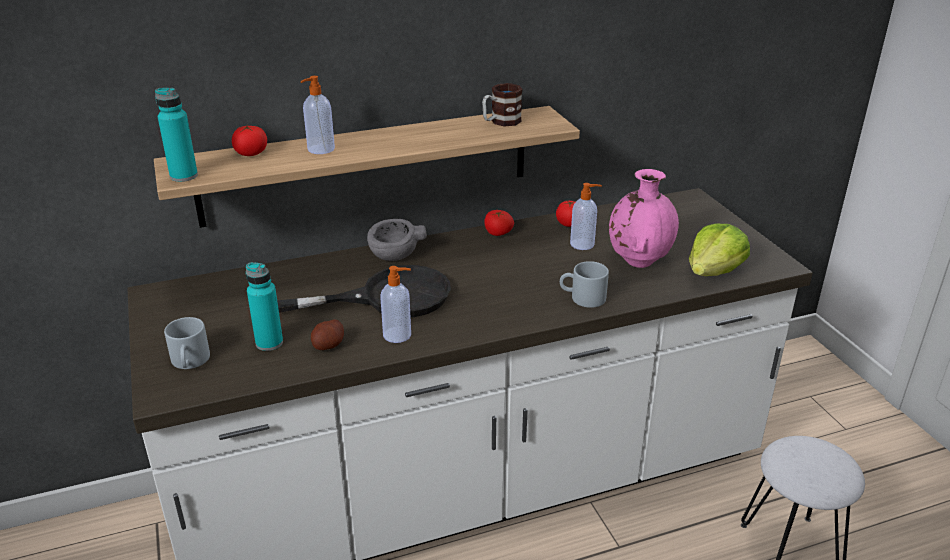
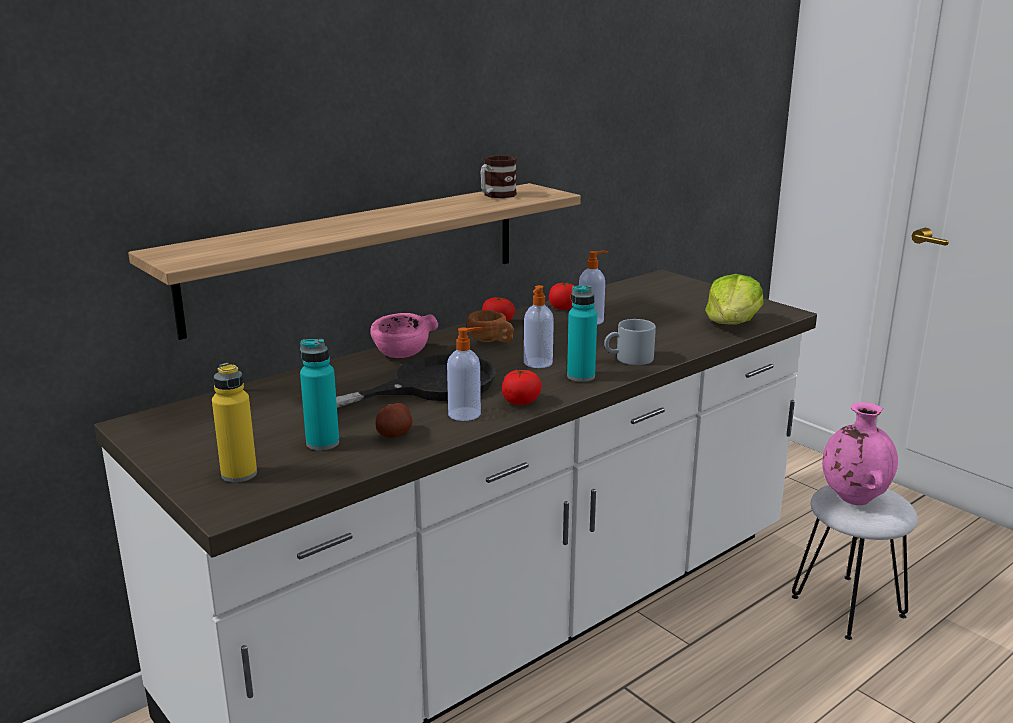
camera: 20 degrees left, 10 degrees down
(184, 176) = (186, 259): turquoise bottle -> turquoise bottle (581, 376)
(190, 362) = (239, 474): grey mug -> yellow bottle
(251, 153) = (248, 237): tomato -> tomato (521, 402)
(320, 149) = (325, 228): soap dispenser -> soap dispenser (537, 363)
(394, 255) = (401, 354): grey bowl -> pink bowl
(477, 254) = (491, 341): none -> brown cup
(638, 261) = (656, 326): pink vase -> pink vase (853, 498)

